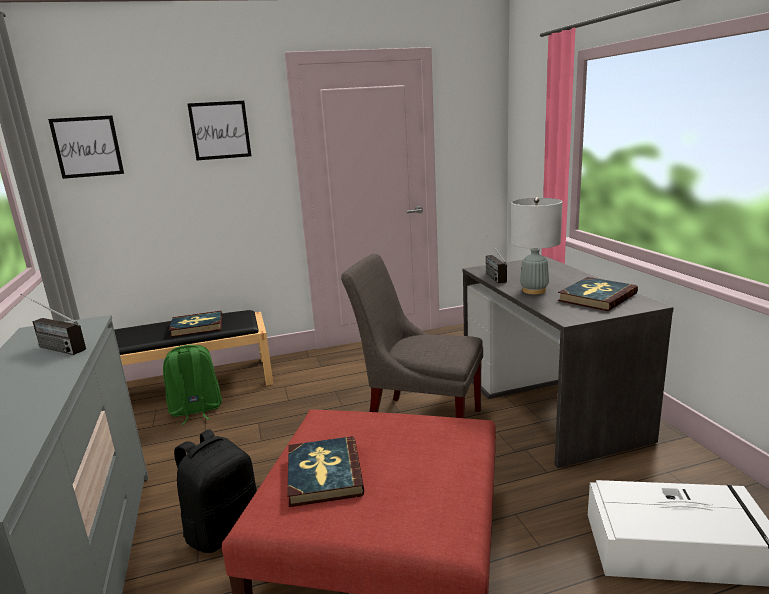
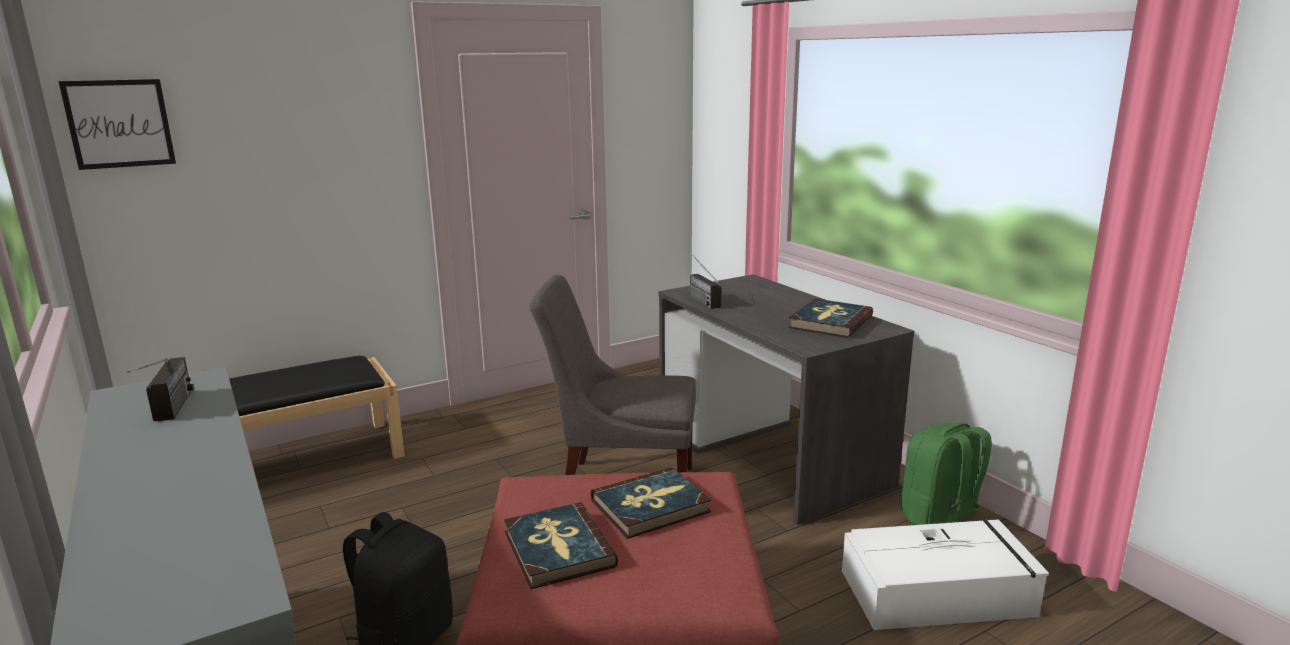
camera: 15 degrees left, 0 degrees up
(51, 347) = (170, 413): radio -> radio turned 120 degrees counterclockwise
(195, 410) = (301, 499): green backpack -> green backpack (941, 521)
(197, 326) = (292, 381): book -> book (650, 506)
(220, 130) = (320, 105): picture -> none
(533, 290) = (756, 316): grey table lamp -> none

